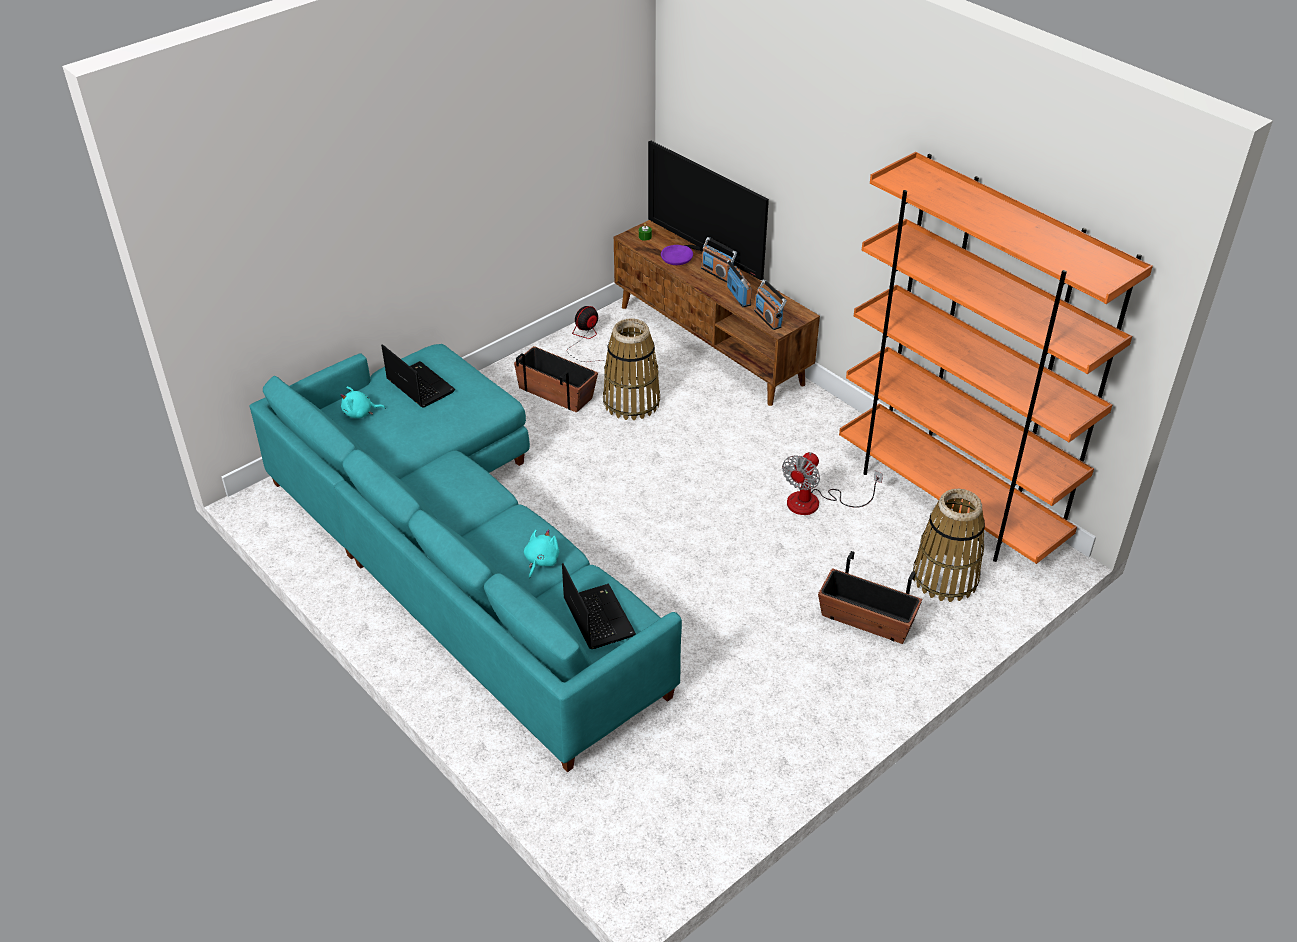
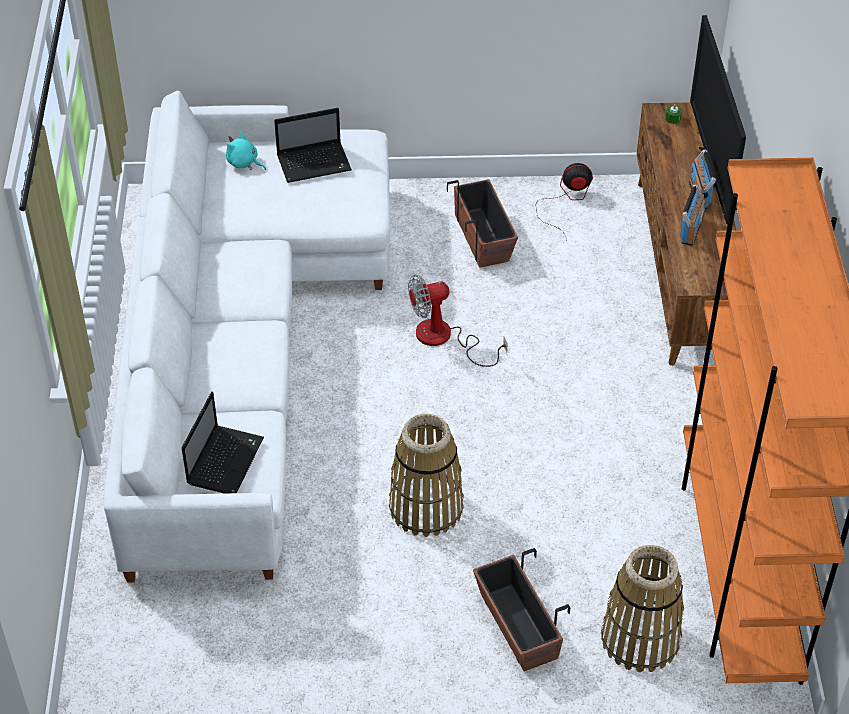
camera: 40 degrees right, 5 degrees up
(419, 385) = (315, 163): laptop -> laptop turned 75 degrees clockwise
(458, 555) = (241, 342): turquoise sofa -> white sofa
(541, 561) = (239, 383): turquoise plush toy -> none
(631, 402) = (540, 286): basket -> basket (426, 507)
(677, 259) = (676, 159): purple bowl -> none
(768, 319) = (693, 269): radio -> none
(815, 503) = (600, 487): fan -> fan (444, 339)

